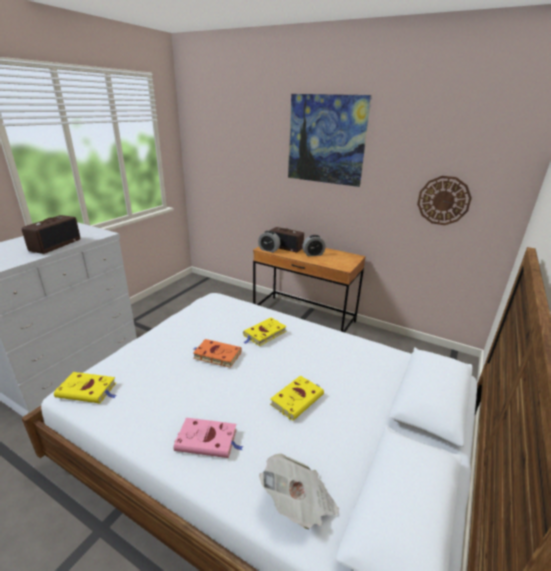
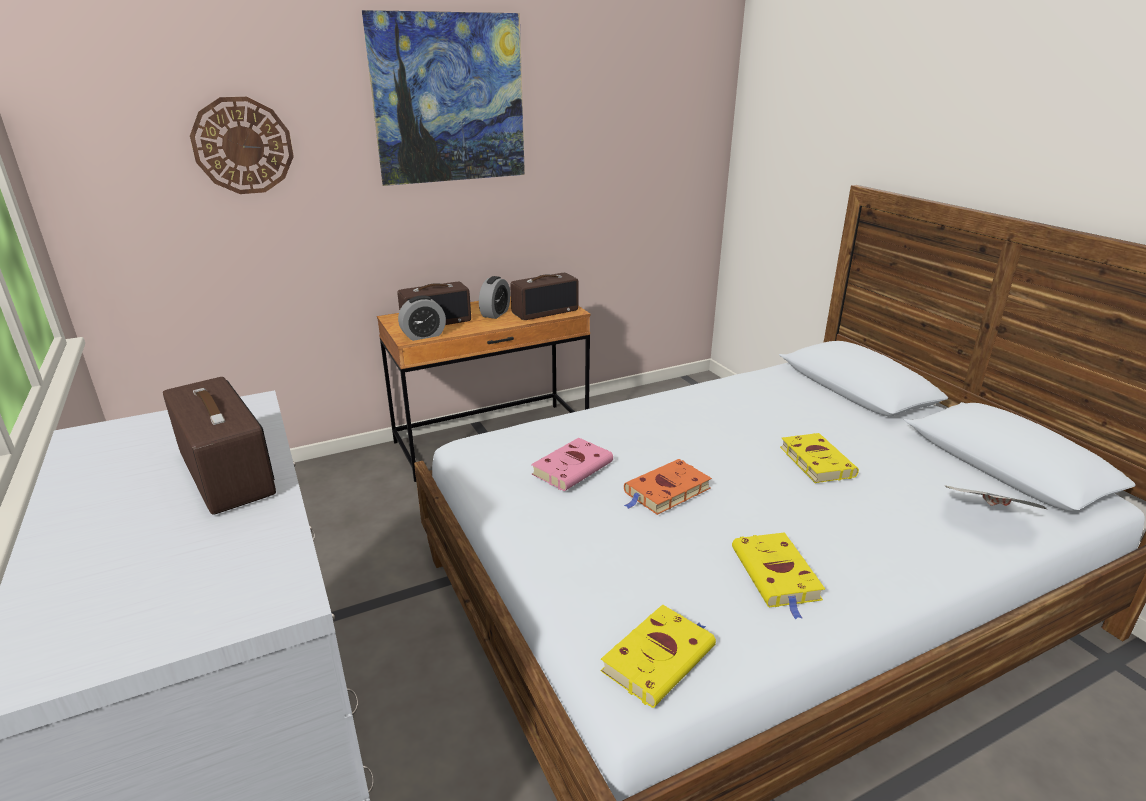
camera: 55 degrees left, 0 degrees up
(208, 440) = (861, 552): pink book -> pink book (573, 467)
(264, 334) = (648, 435): yellow book -> yellow book (777, 576)
(333, 262) = (545, 311): none -> radio
(443, 200) = (642, 169): wall clock -> wall clock (243, 146)

